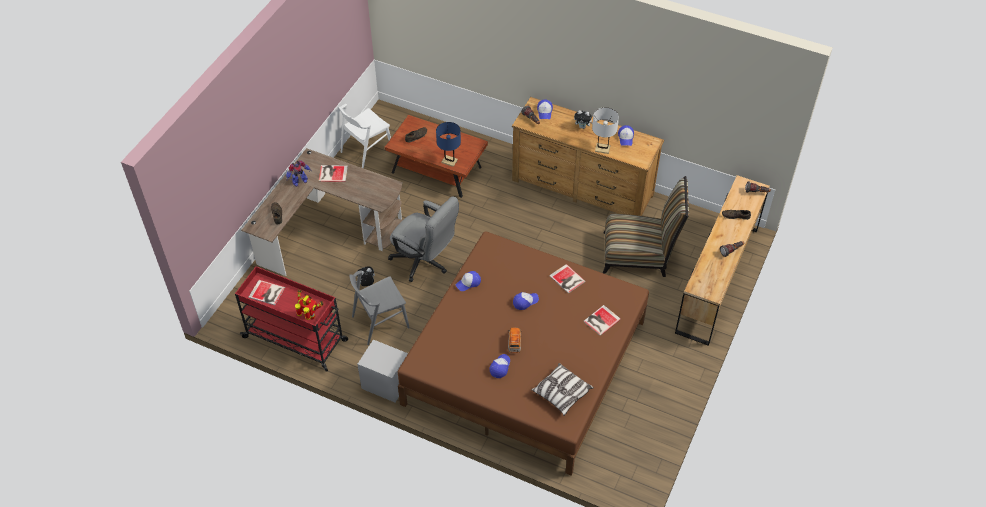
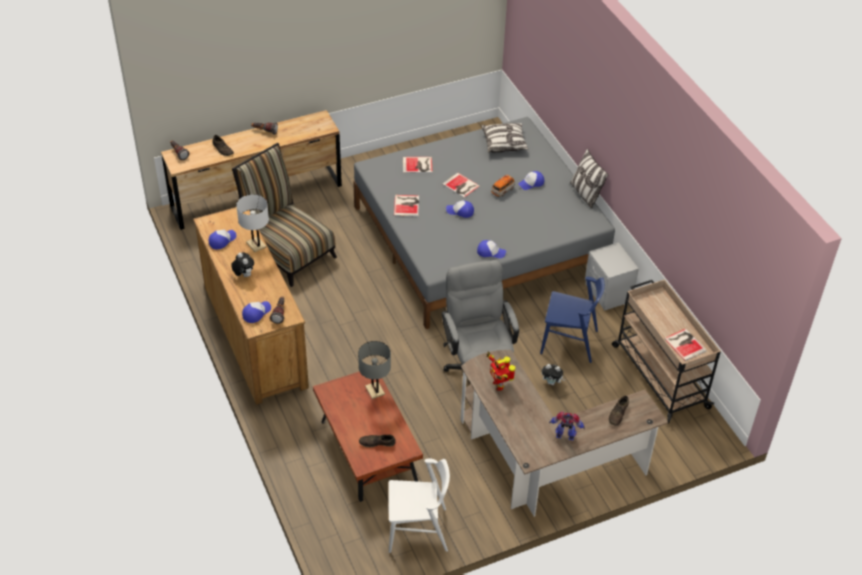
camera: 140 degrees left, 5 degrees down
(296, 339) = (659, 375): red cart -> beige cart
(309, 317) = (660, 300): toy robot -> toy robot (499, 384)
(332, 173) = (522, 422): book -> book (461, 186)
(380, 322) = (569, 342): grey chair -> blue chair
(448, 387) = (585, 194): none -> pillow
(449, 161) = (375, 390): blue table lamp -> grey table lamp
(524, 362) = (479, 238): brown bed -> grey bed

